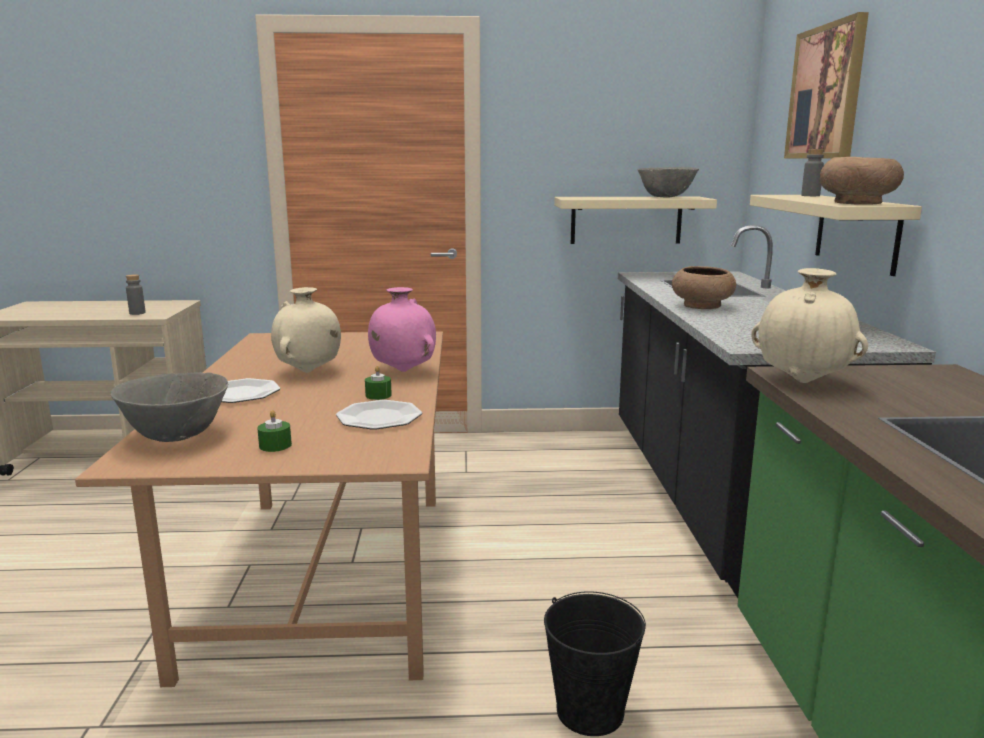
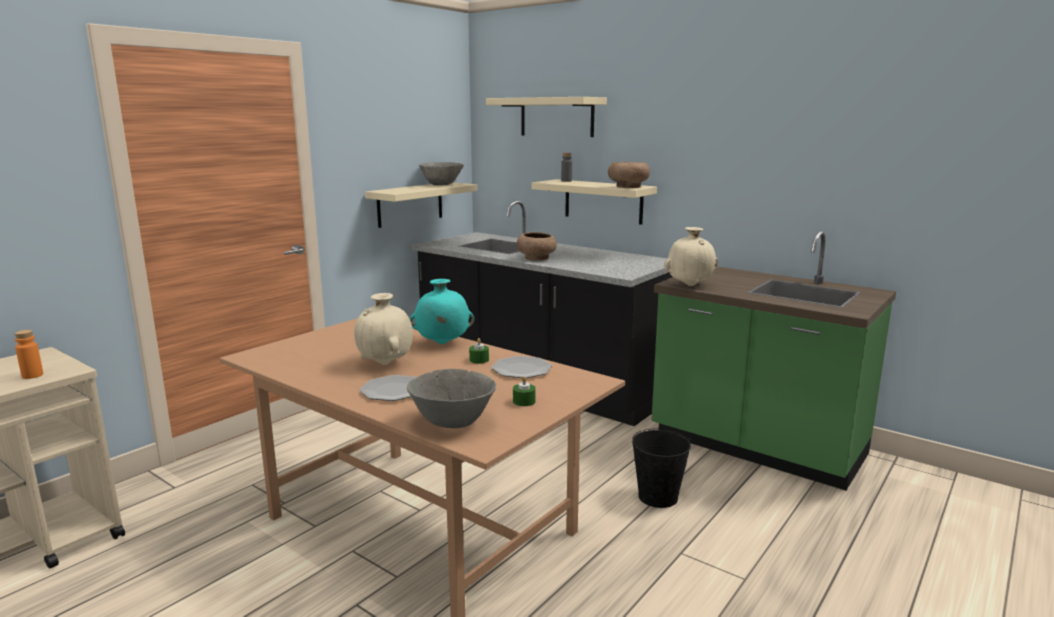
camera: 50 degrees left, 0 degrees up
(137, 313) = (32, 375): grey bottle -> orange bottle
(402, 371) = (442, 344): pink vase -> turquoise vase
(826, 92) = (556, 117): picture -> beige shelf

